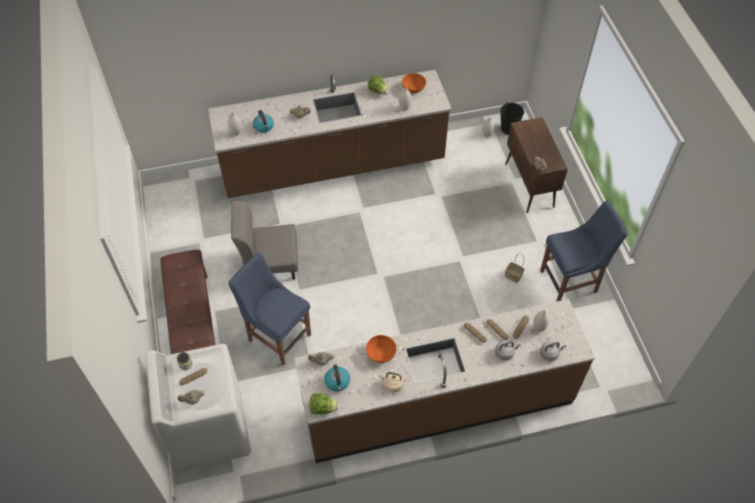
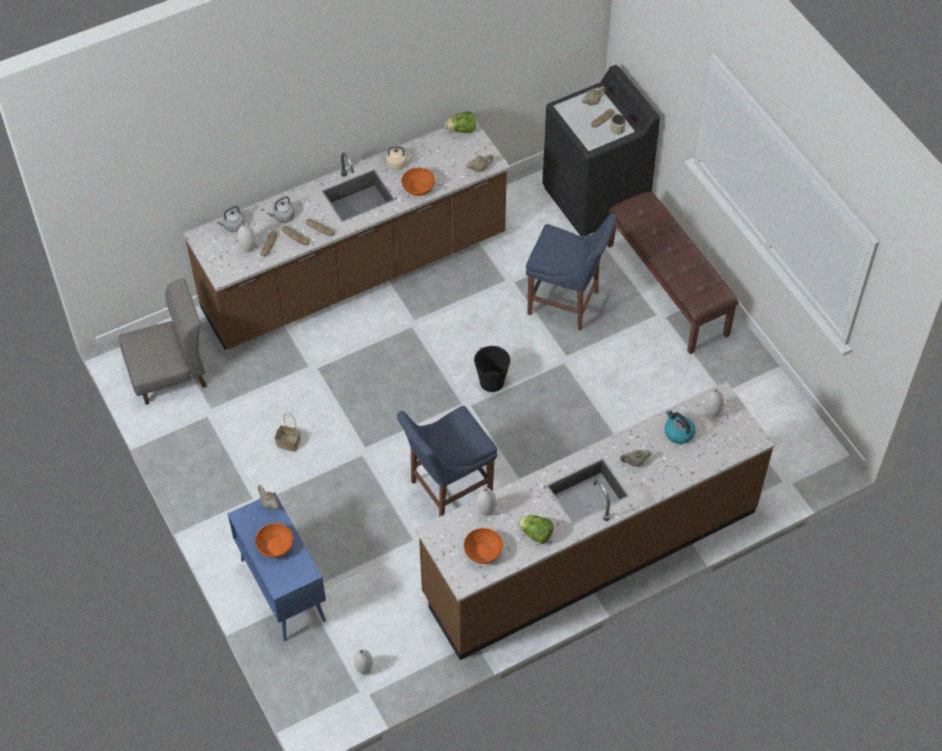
camera: 165 degrees right, 0 degrees up
(210, 430) = (595, 198): white washing machine -> black washing machine
(270, 263) = (616, 387): grey chair -> grey chair (169, 374)
(337, 382) = (455, 154): kettle -> none
(508, 128) = (330, 693): black bucket -> black bucket (492, 381)
(529, 186) = (282, 589): brown cabinet -> blue cabinet
(538, 143) = (275, 547): none -> orange bowl
(571, 281) = (209, 453): blue chair -> blue chair (447, 489)

